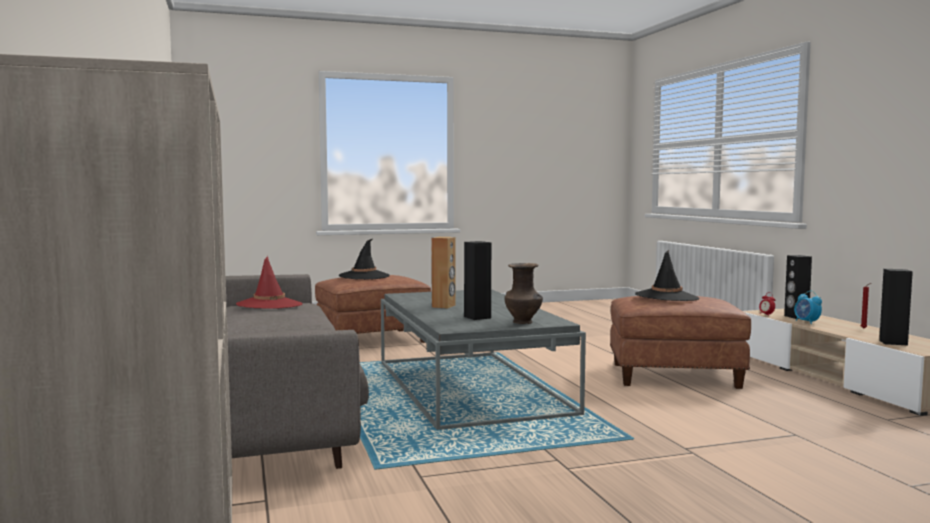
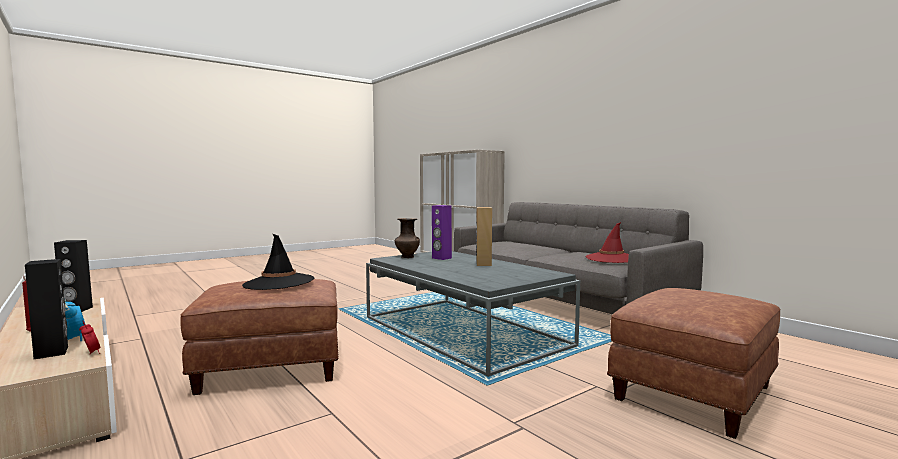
camera: 160 degrees right, 0 degrees up
(364, 276) = (703, 295): black hat -> none
(477, 317) = (441, 258): black speaker -> purple speaker

